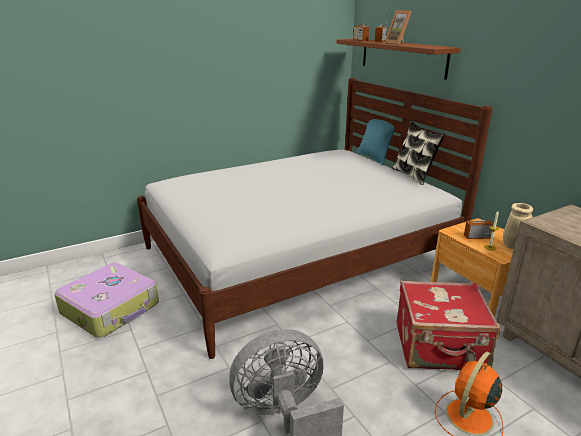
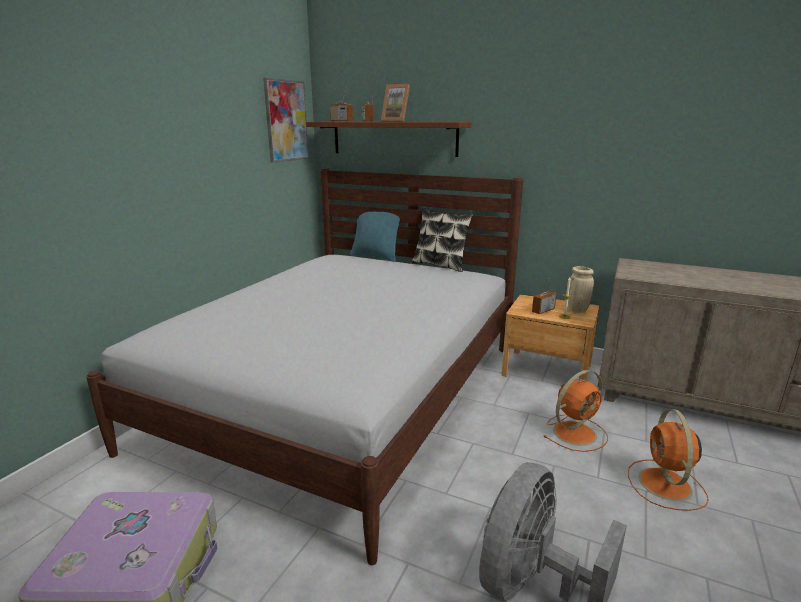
camera: 35 degrees left, 5 degrees down
(321, 38) = (286, 121): none -> picture
(439, 348) = (576, 432): red suitcase -> orange fan

